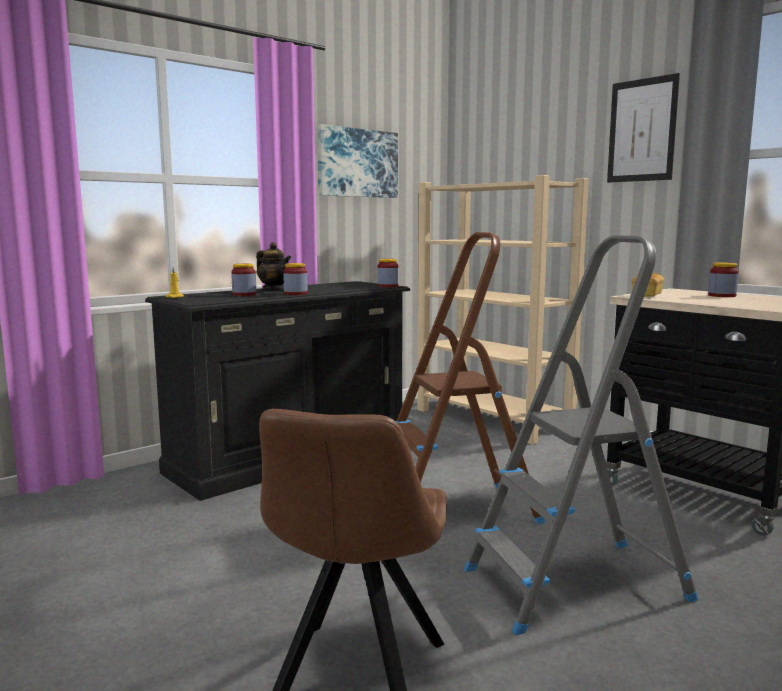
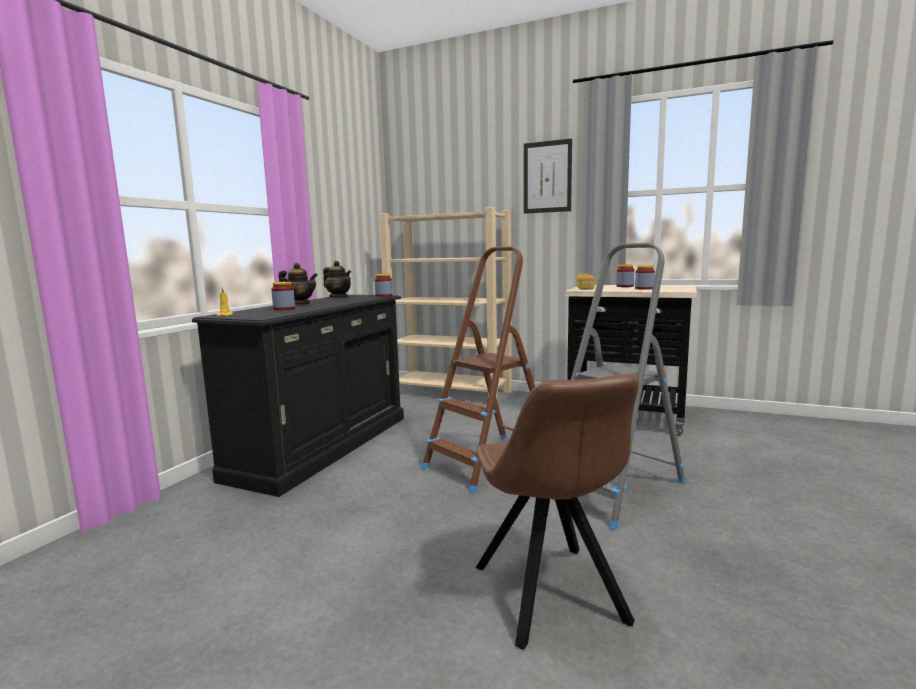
camera: 25 degrees left, 0 degrees up
(295, 294) = (328, 305): jar -> jar (644, 288)
(336, 284) = (338, 297): none -> teapot
(357, 163) = (330, 197): picture -> none

